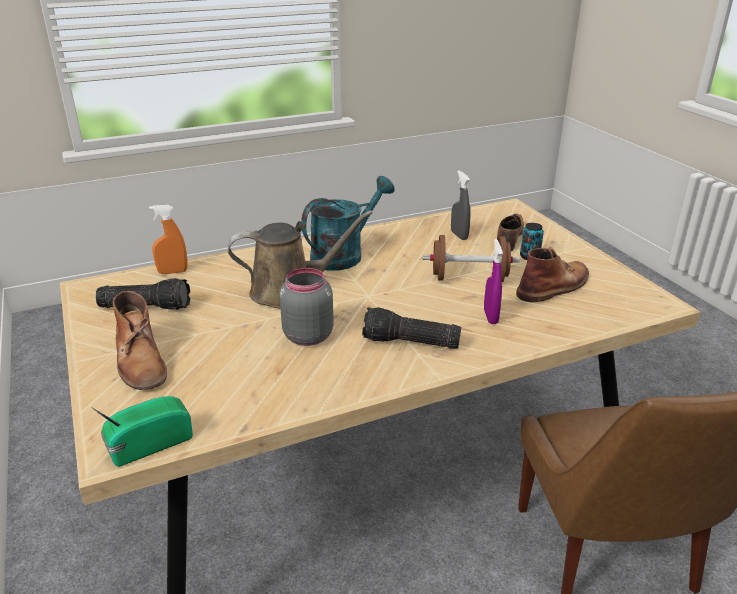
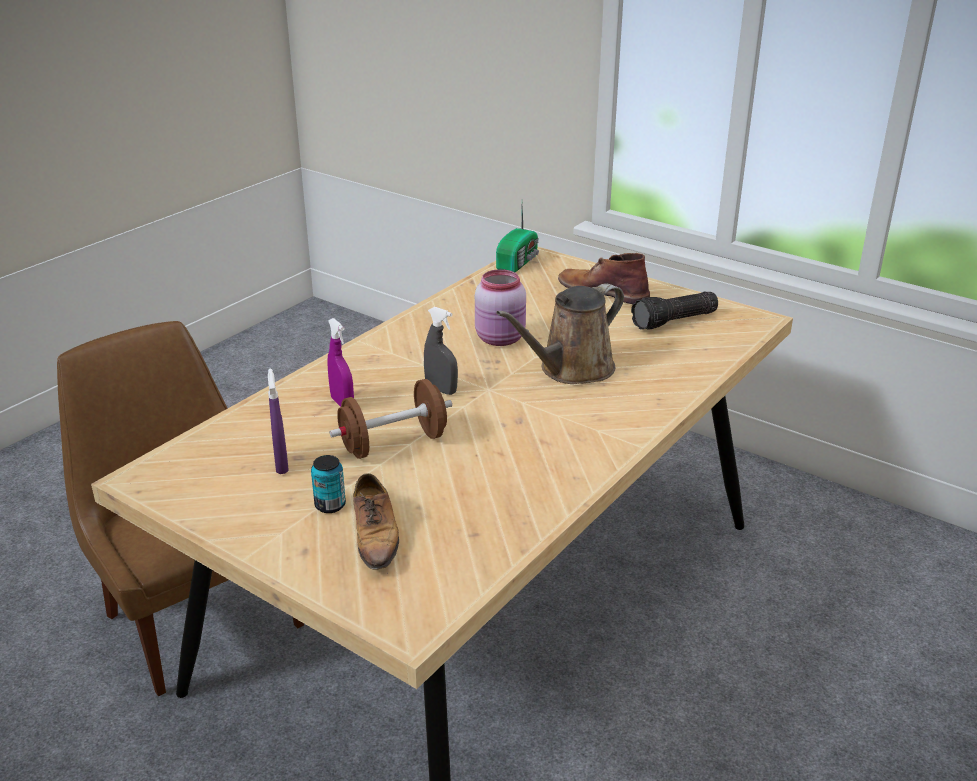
camera: 150 degrees right, 0 degrees up
(173, 272) = (716, 354): orange spray bottle -> none
(307, 336) = (501, 339): grey jar -> pink jar
(344, 254) = (574, 430): turquoise watering can -> none
(410, 343) = (405, 358): flashlight -> none
(459, 235) = (455, 514): grey spray bottle -> grey spray bottle (441, 390)
(554, 286) = (281, 464): brown boot -> purple spray bottle

